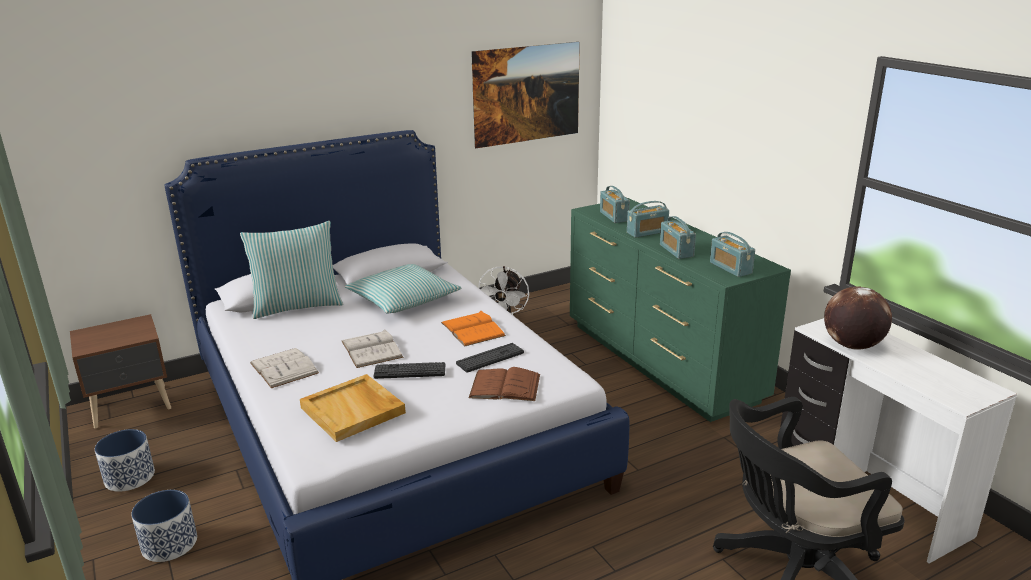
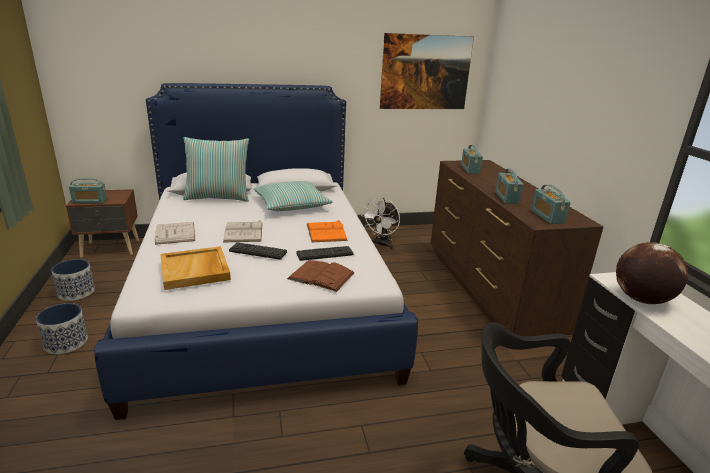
camera: 15 degrees right, 0 degrees up
(647, 232) = (490, 182): radio -> radio (90, 201)
(661, 362) = (488, 290): green dresser -> brown dresser

